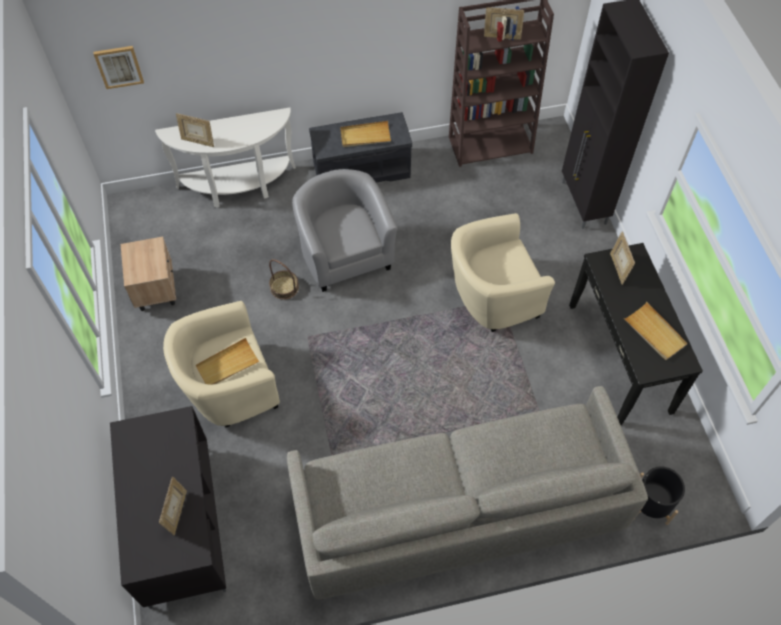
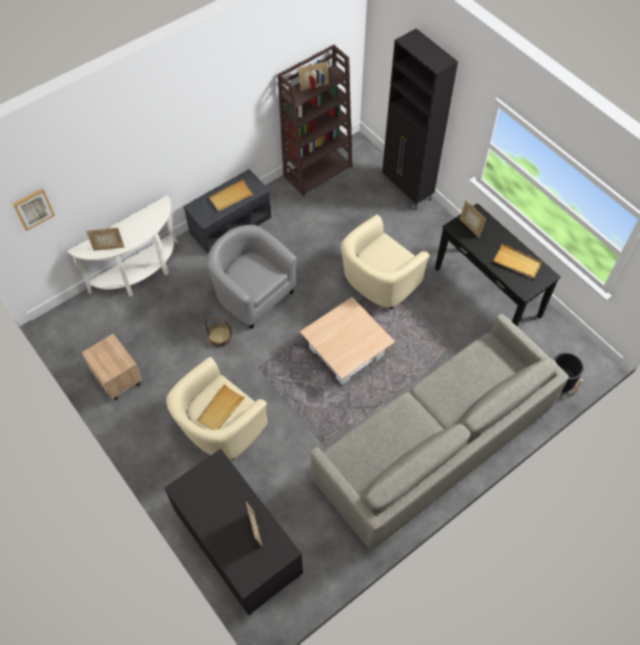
camera: 25 degrees left, 0 degrees up
(414, 359) = (346, 351): none -> beige coffee table

